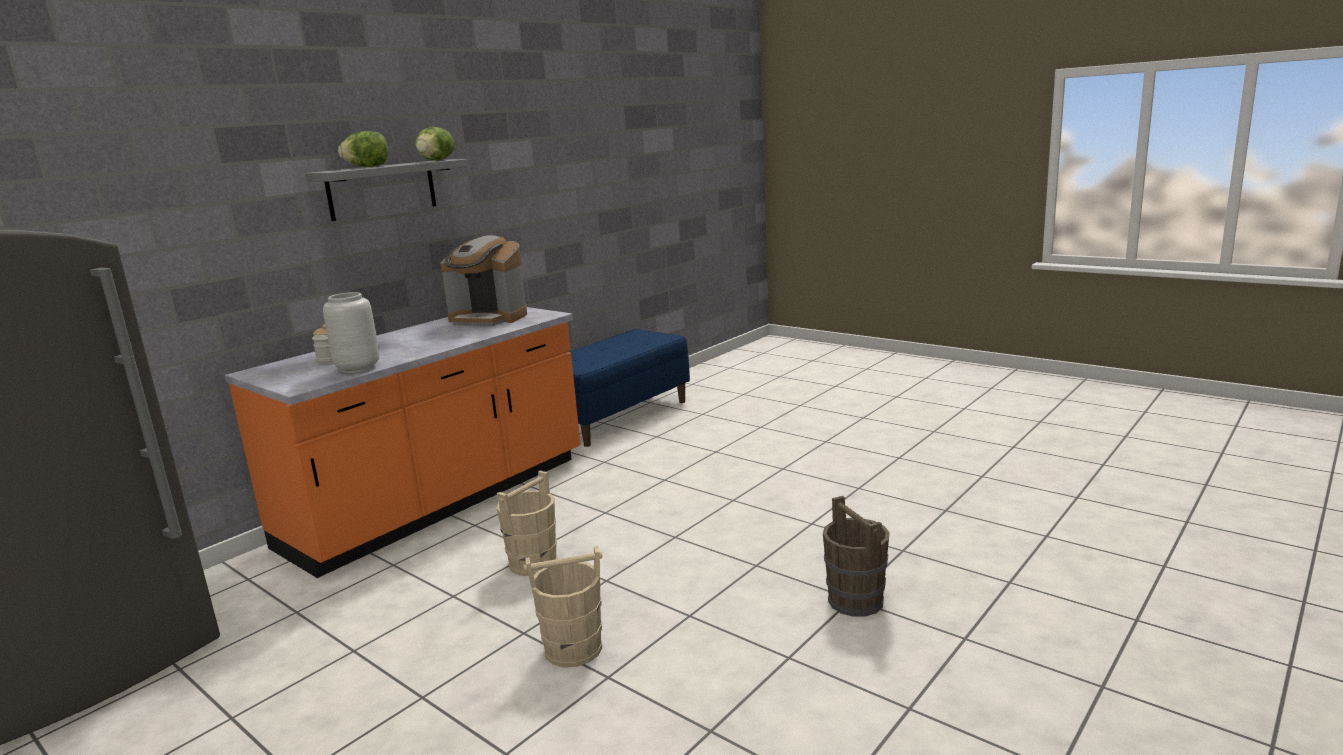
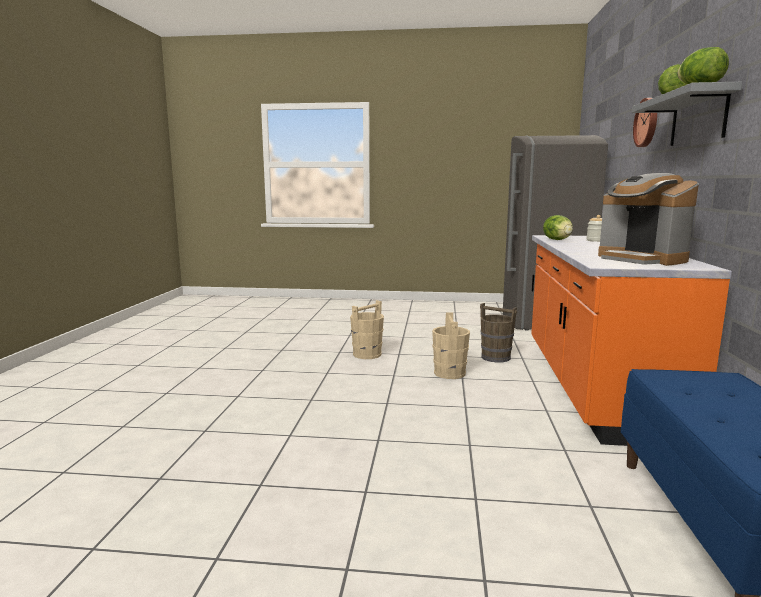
camera: 145 degrees right, 5 degrees down
(236, 194) = (647, 122): none -> wall clock
(357, 368) = (557, 240): grey vase -> lettuce
(488, 319) = (641, 259): coffee machine -> coffee machine turned 105 degrees counterclockwise
(855, 600) = (234, 396): brown bucket -> brown bucket (496, 357)

